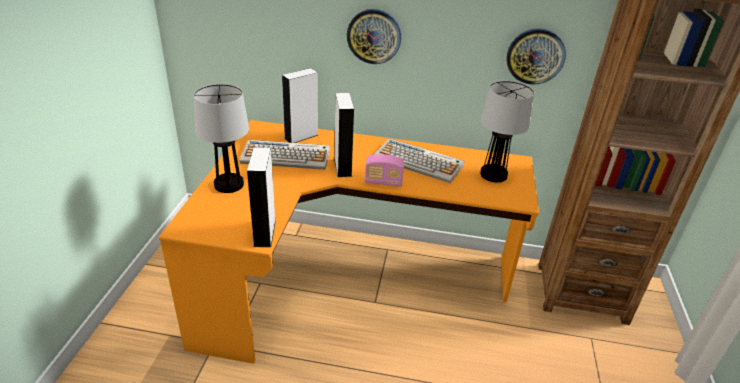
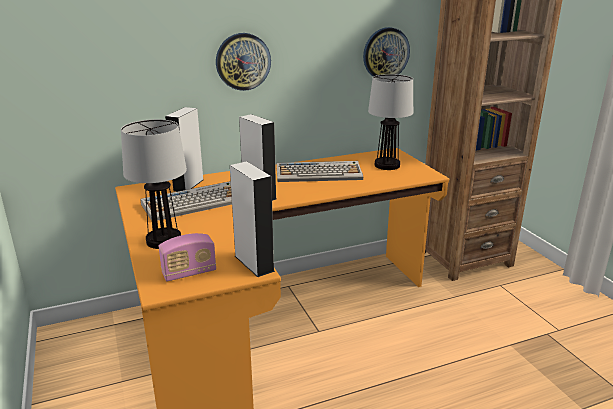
camera: 30 degrees left, 10 degrees down
(383, 182) = (309, 194): radio -> radio (189, 273)

